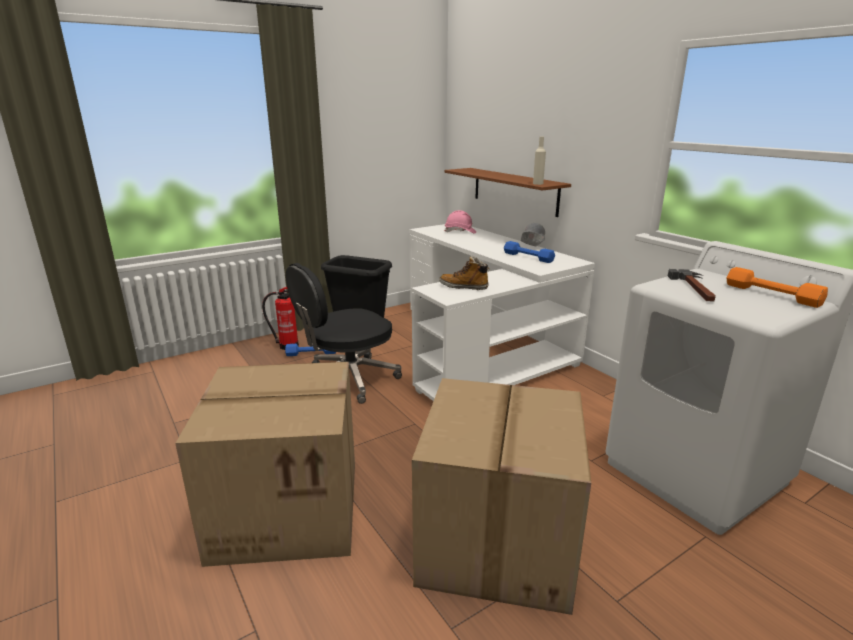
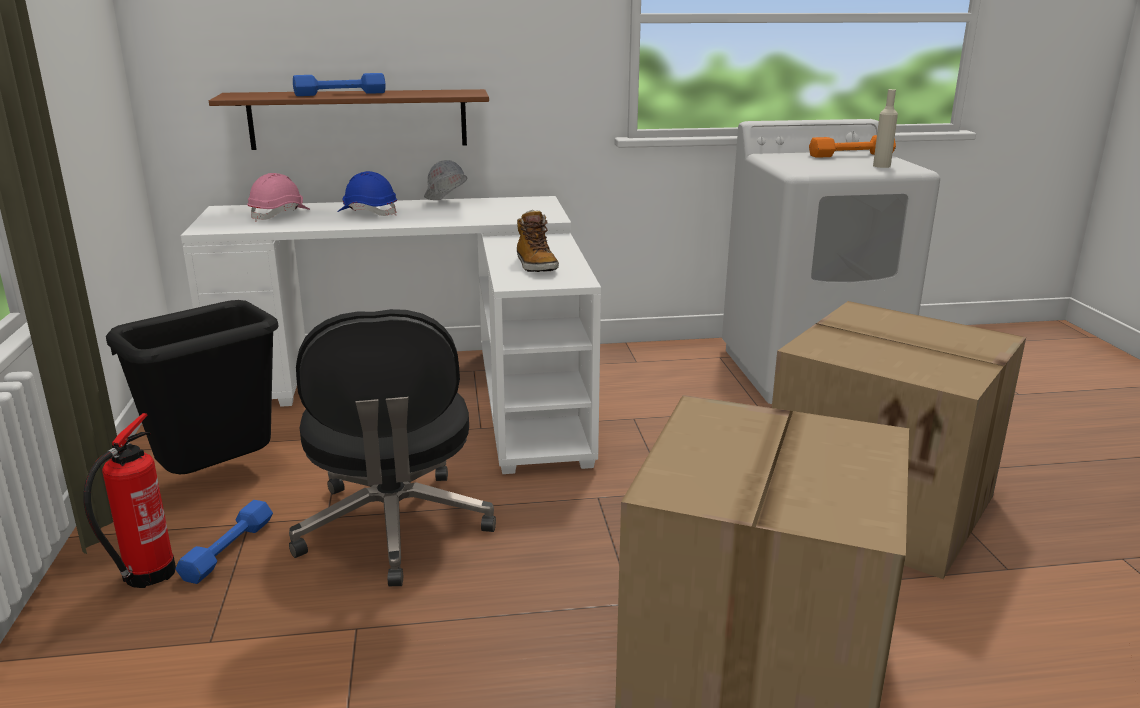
camera: 65 degrees left, 0 degrees up
(464, 287) = (536, 266): boot -> boot turned 60 degrees counterclockwise
(487, 241) = (368, 213): none -> blue hard hat
(528, 257) = (485, 211): blue dumbbell -> blue dumbbell (340, 94)
(538, 183) = (461, 94): beige bottle -> beige bottle (881, 166)
(695, 288) = (819, 165): hammer -> none

